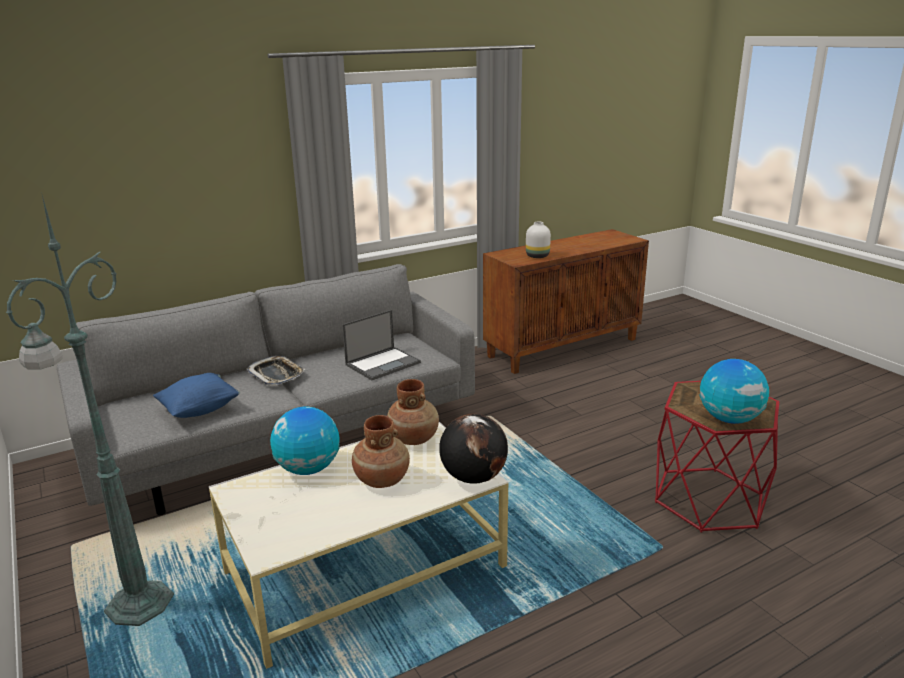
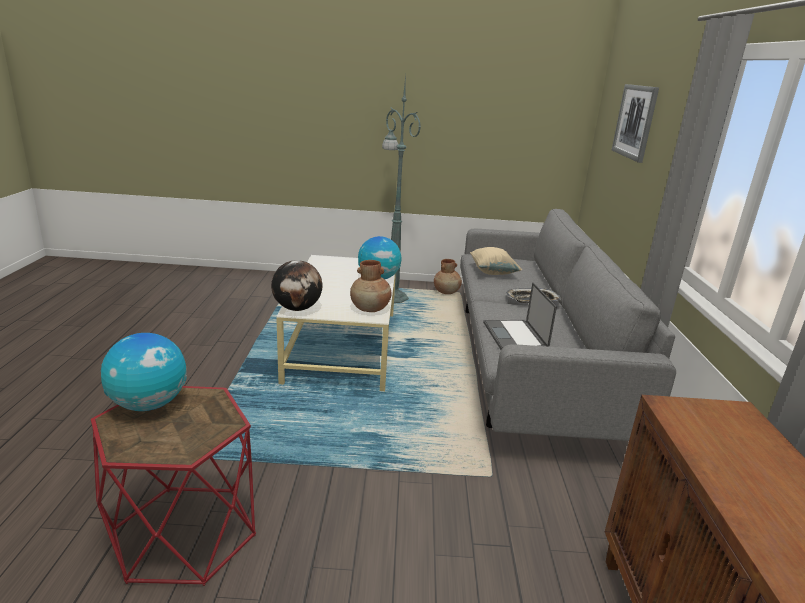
camera: 120 degrees right, 0 degrees up
(121, 170) = (635, 121): none -> picture
(200, 410) = (493, 272): blue pillow -> beige pillow
(382, 479) = (338, 289): brown vase -> brown vase (446, 292)
(538, 256) = (710, 443): white vase -> none

